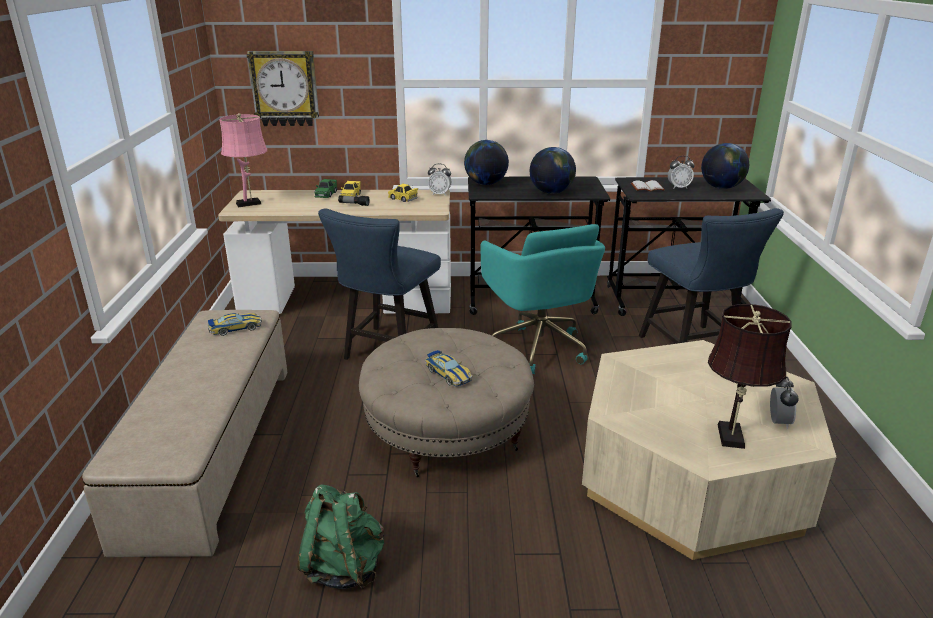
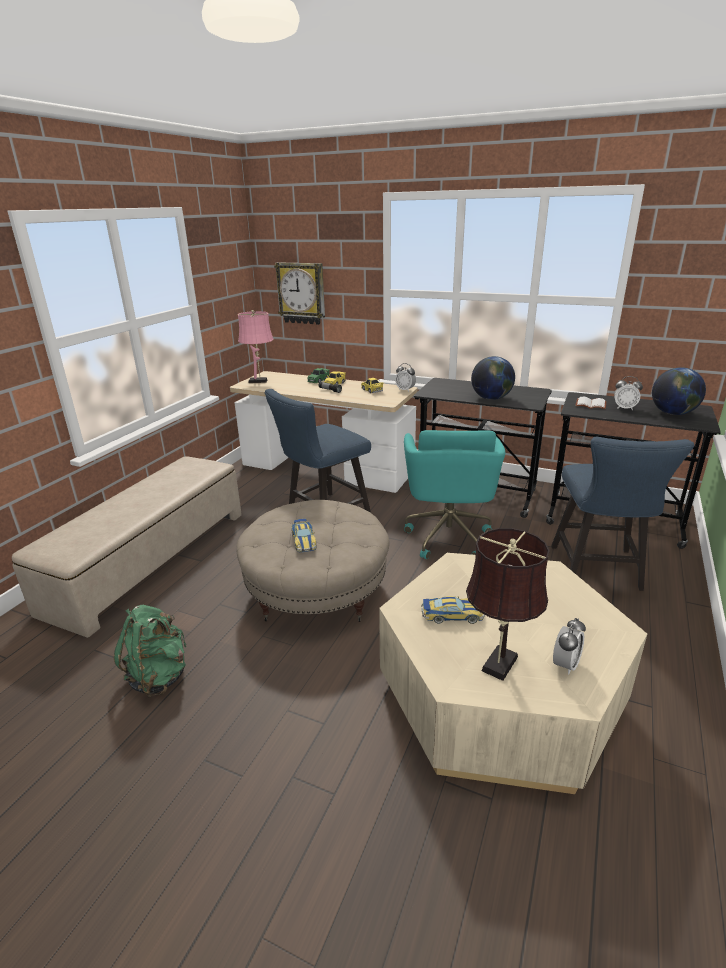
camera: 25 degrees right, 0 degrees up
(235, 328) = (191, 473): toy car -> toy car (452, 615)
(485, 183) = (441, 385): globe -> none

